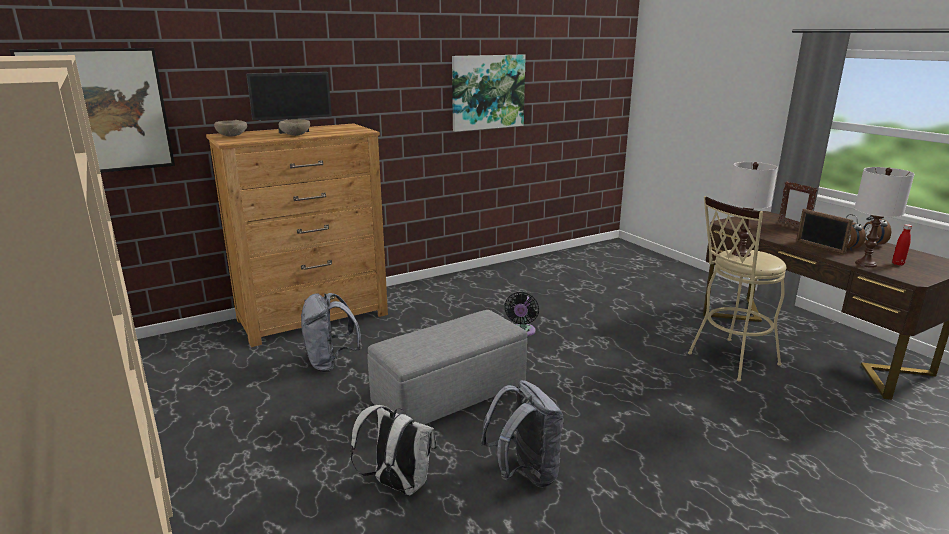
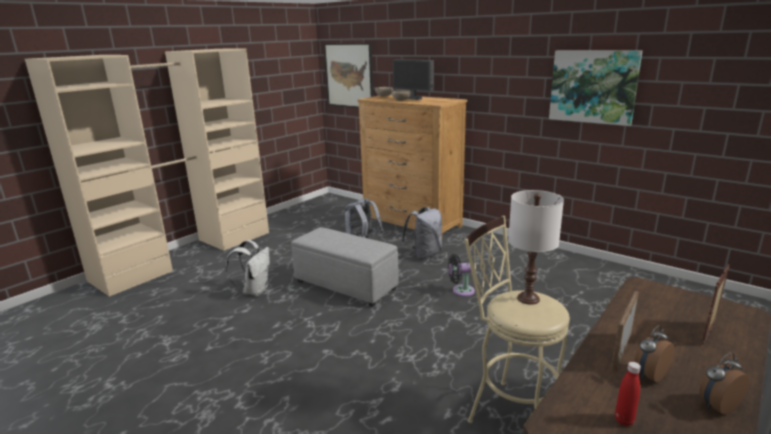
camera: 70 degrees right, 0 degrees up
(524, 474) = (275, 325): grey backpack -> grey backpack (424, 254)
(866, 264) = (585, 387): white table lamp -> none

